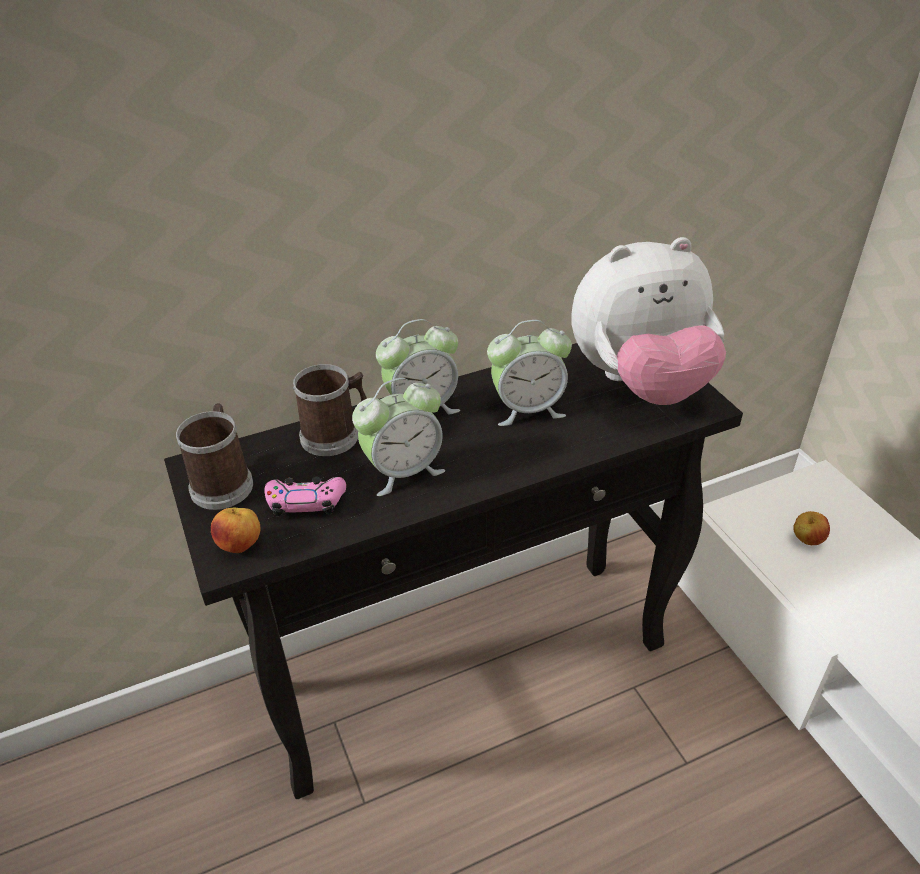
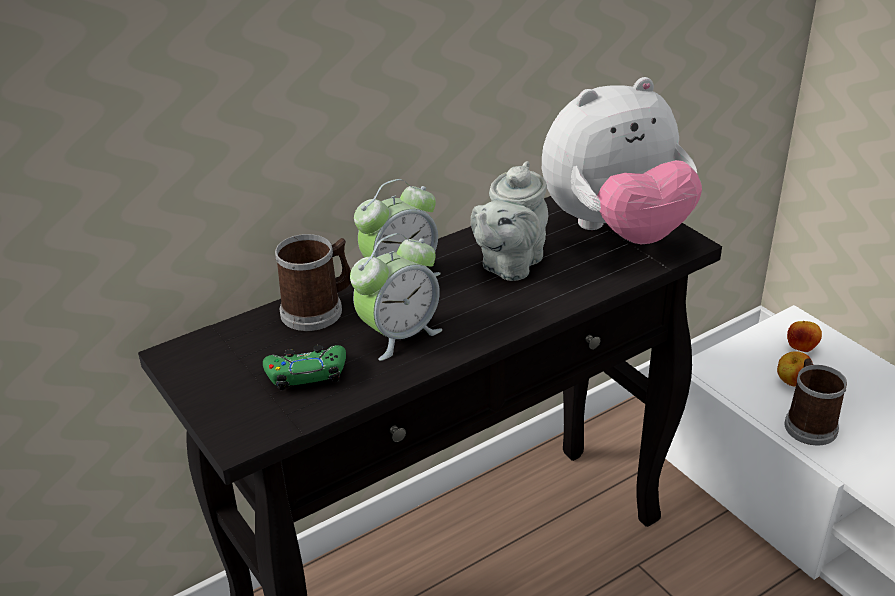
camera: 10 degrees left, 5 degrees down
(223, 482) = (212, 366): mug -> mug (808, 423)
(241, 545) = (251, 422): apple -> apple (801, 348)
(306, 501) = (306, 374): pink game controller -> green game controller
(527, 409) = (509, 265): alarm clock -> grey teapot

